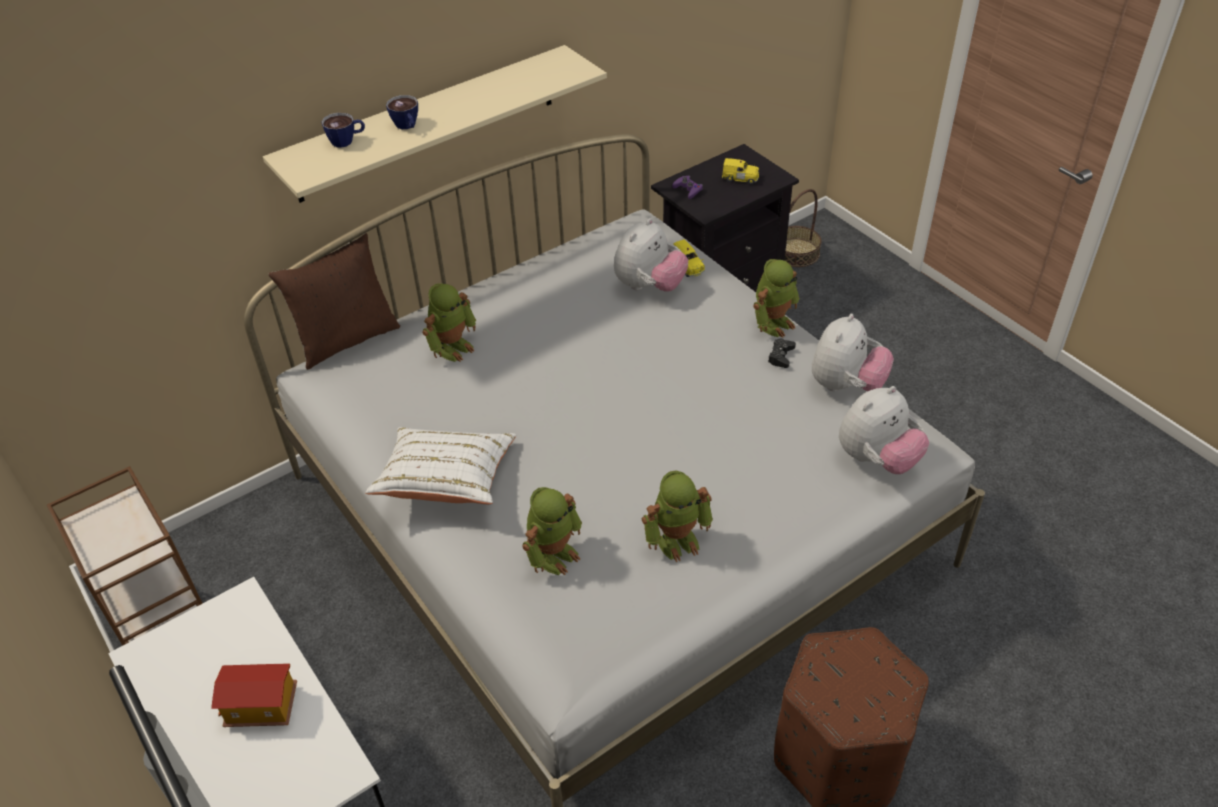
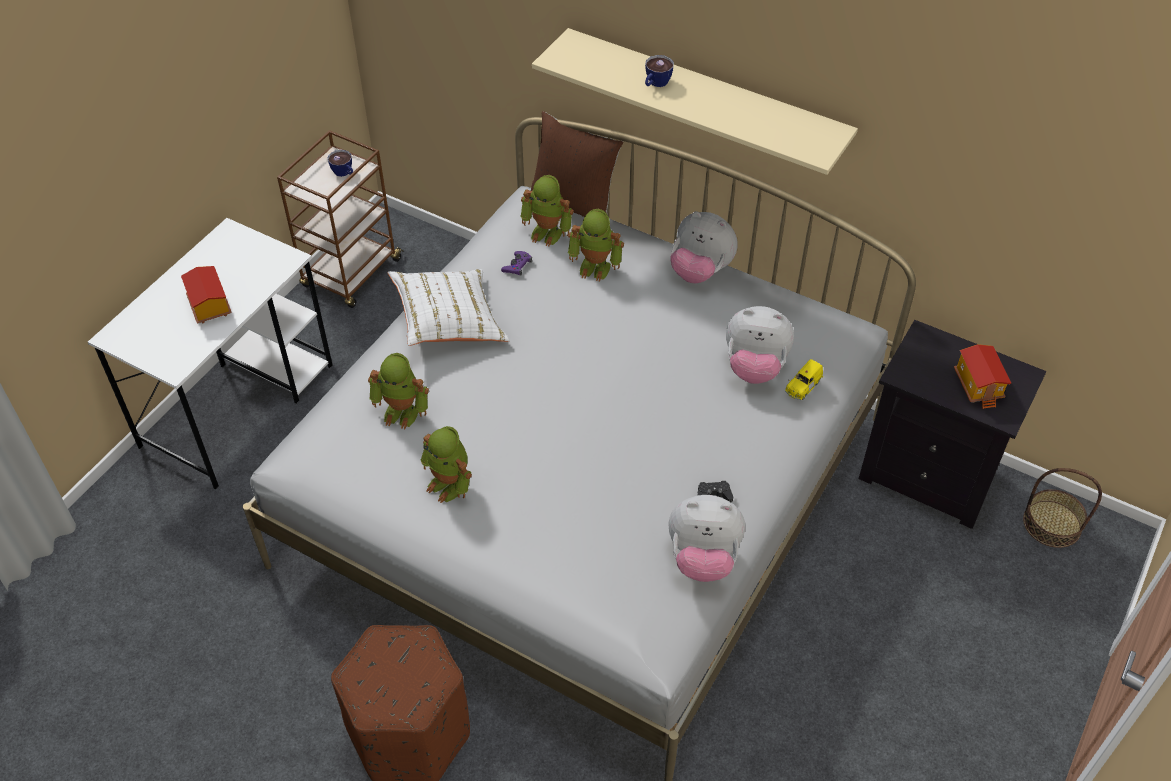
camera: 65 degrees right, 5 degrees up
(347, 141) = (614, 60): cup -> cup (344, 173)
(688, 190) = (927, 350): purple game controller -> purple game controller (517, 266)
(740, 178) = (979, 386): yellow toy car -> toy house
(773, 323) = (759, 477): toy robot -> toy robot (548, 232)
(877, 459) = (613, 606): plush toy -> plush toy (700, 271)

